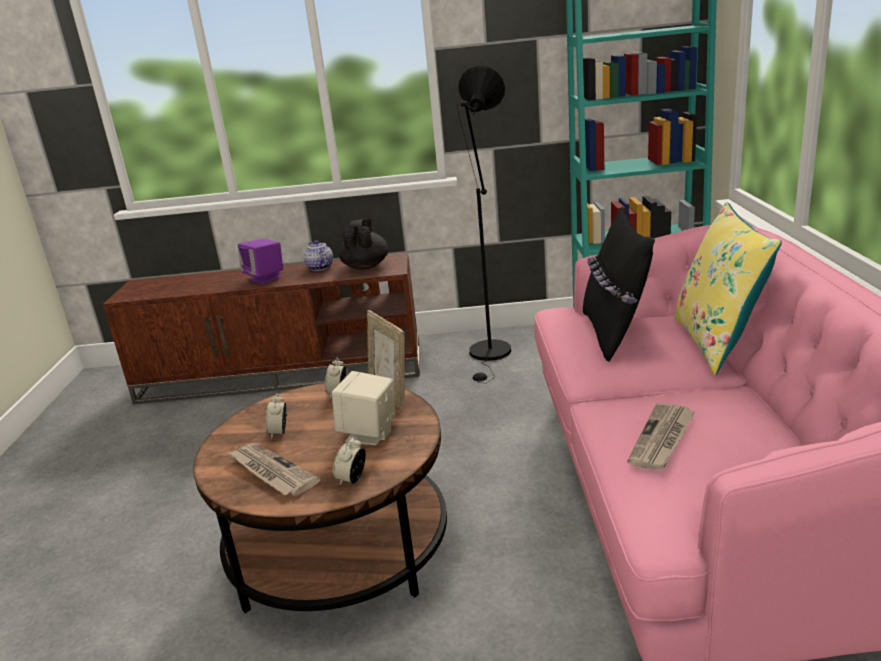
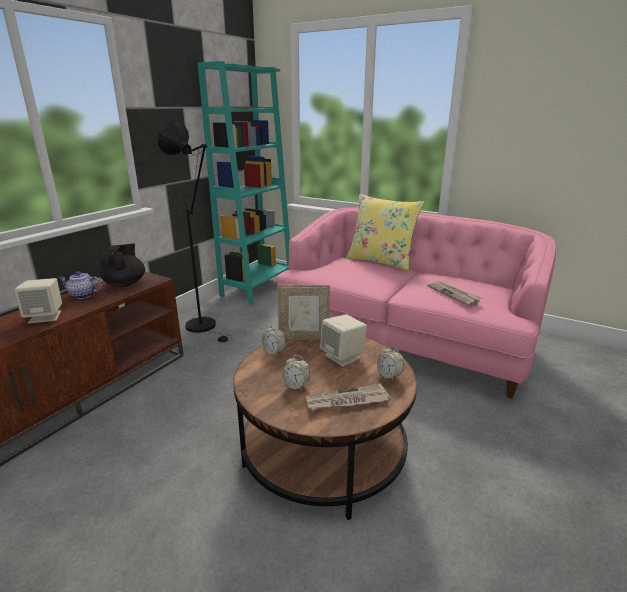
camera: 60 degrees left, 0 degrees up
(265, 278) = (45, 317): purple speaker -> beige speaker
(365, 266) = (125, 283): black teapot -> black teapot turned 60 degrees clockwise
(614, 334) = (344, 270): black pillow -> none

